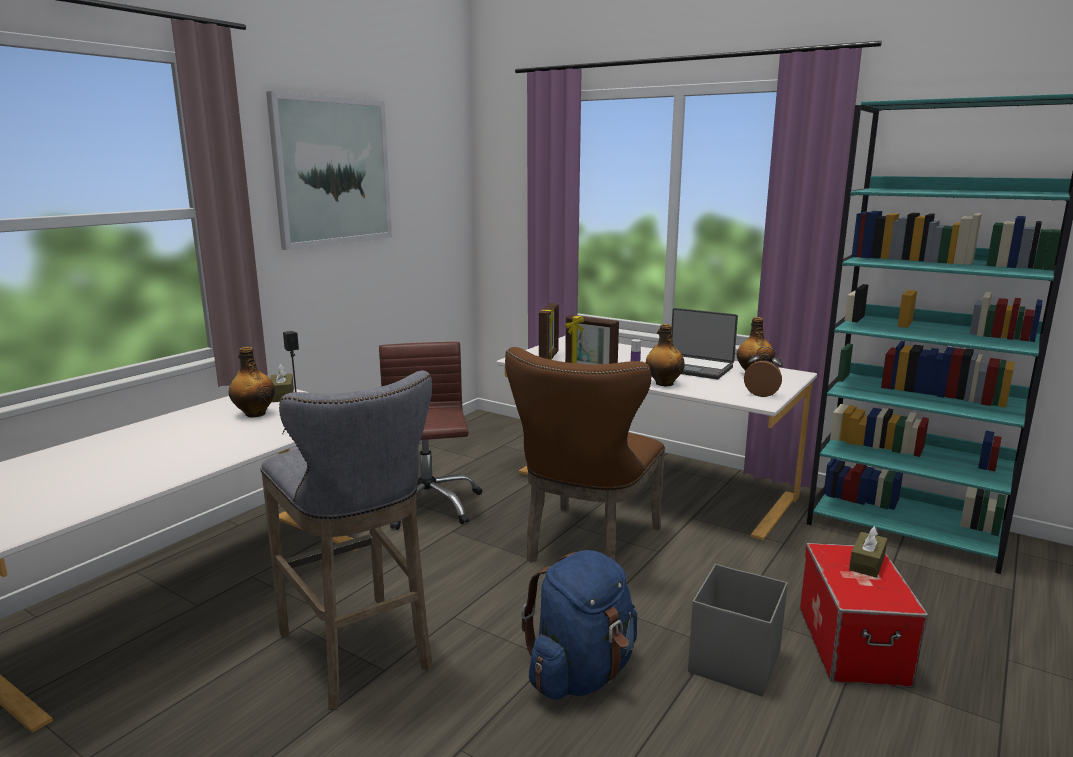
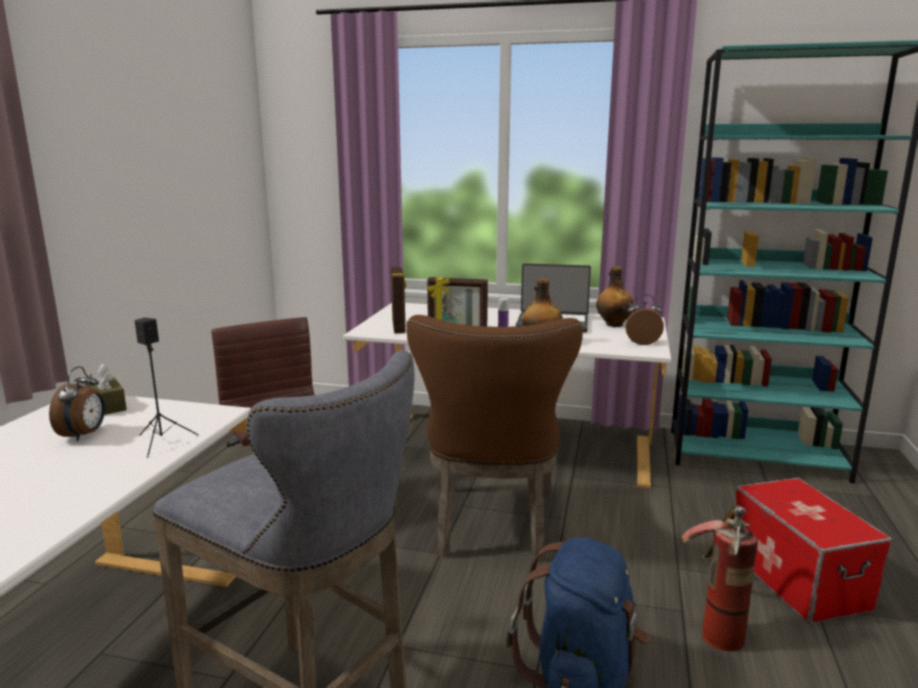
camera: 20 degrees left, 0 degrees up
(254, 414) = (84, 435): bottle -> alarm clock
(332, 171) = (120, 118): picture -> none
(733, 663) = (714, 626): grey storage box -> fire extinguisher
(867, 563) = (802, 496): brown tissue box -> none

